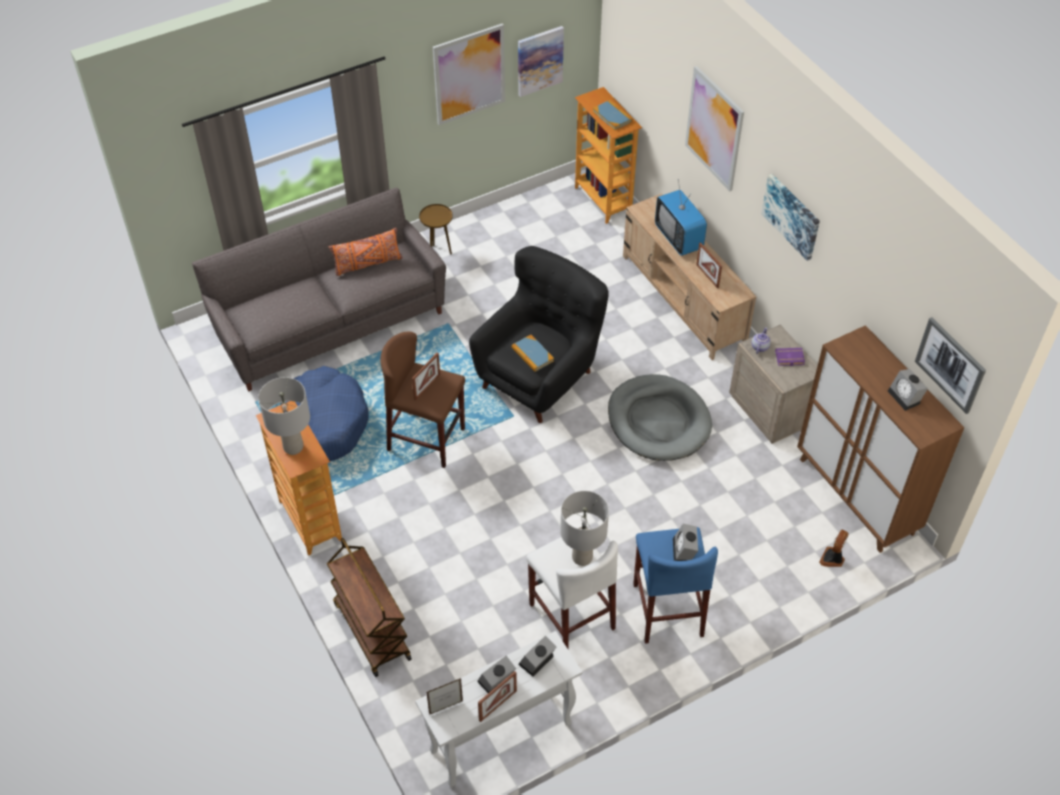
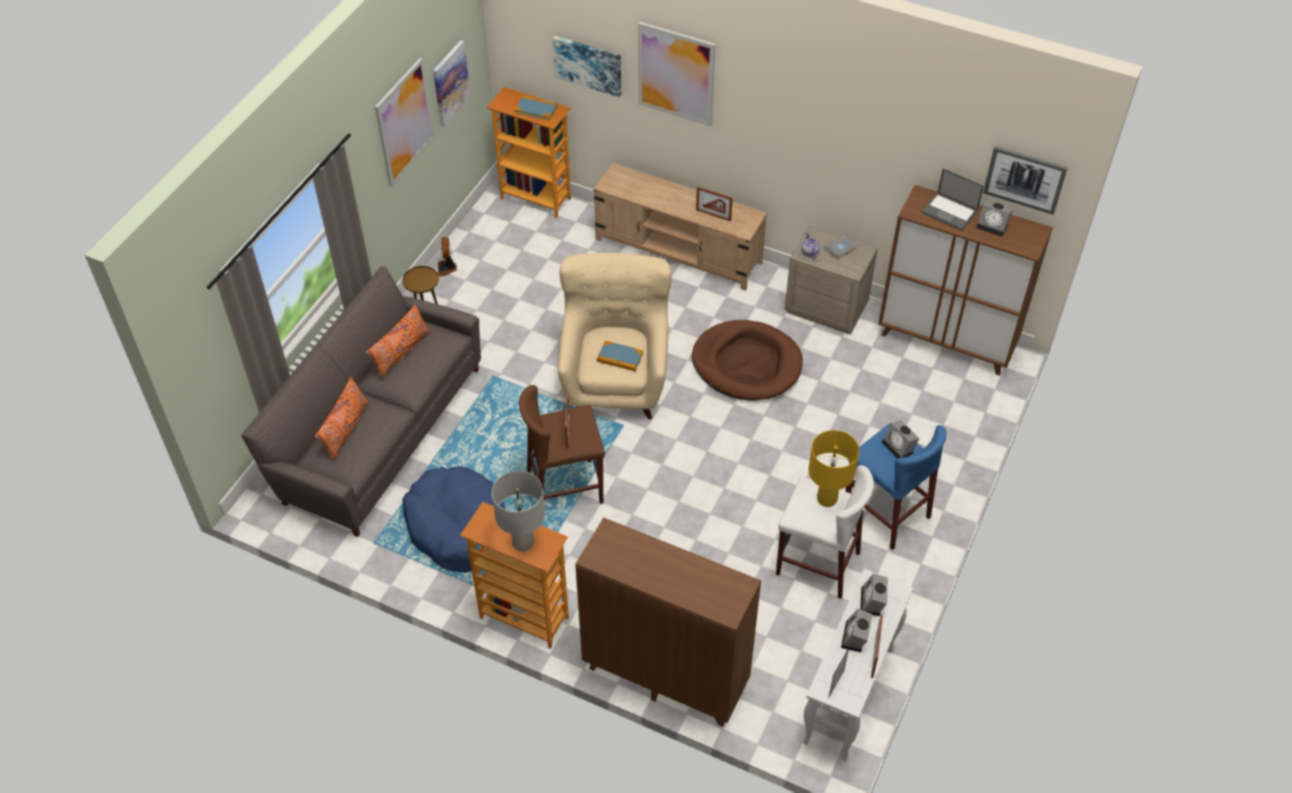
camera: 35 degrees left, 0 degrees up
(278, 300) = (345, 430): none -> orange pillow
(371, 630) = (664, 678): brown cart -> brown cabinet
(539, 376) = (615, 380): black armchair -> beige armchair
(582, 557) = (827, 499): grey table lamp -> yellow table lamp
(658, 421) = (746, 364): grey dog bed -> brown dog bed
(679, 238) = (661, 194): television -> none
(789, 359) = (840, 250): purple book -> grey book
(792, 216) = (799, 119): picture -> picture (588, 65)
(833, 559) = (971, 400): fan -> fan (447, 268)
(876, 365) = (950, 211): none -> laptop

